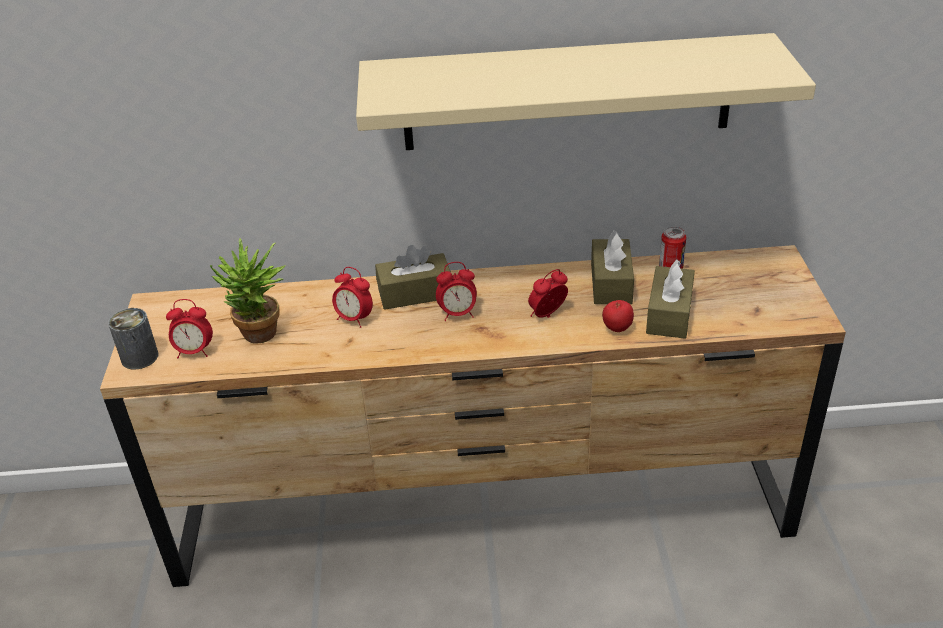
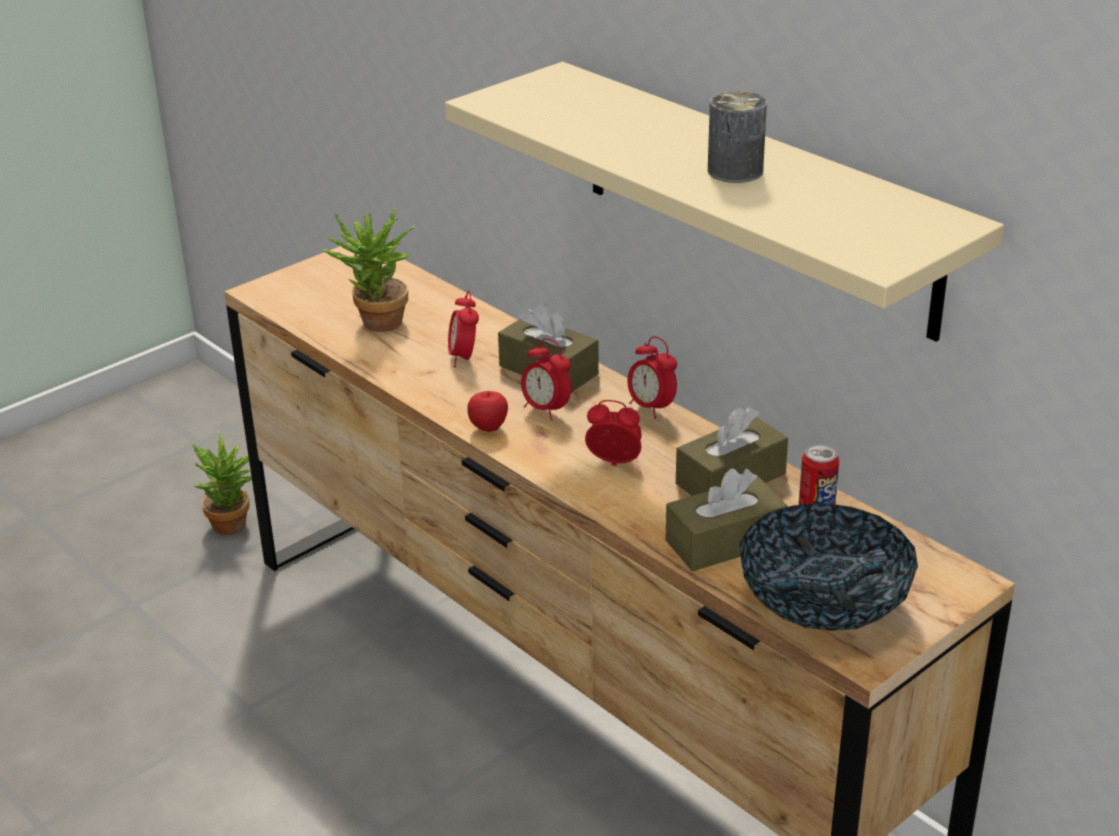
camera: 50 degrees right, 5 degrees down
(112, 582) = (236, 526): none -> potted plant
(139, 357) = (282, 286): can -> can (735, 171)
(194, 352) = (319, 306): alarm clock -> alarm clock (651, 408)
(617, 329) = (649, 517): apple -> apple (488, 428)
(758, 309) = (823, 603): none -> bowl

